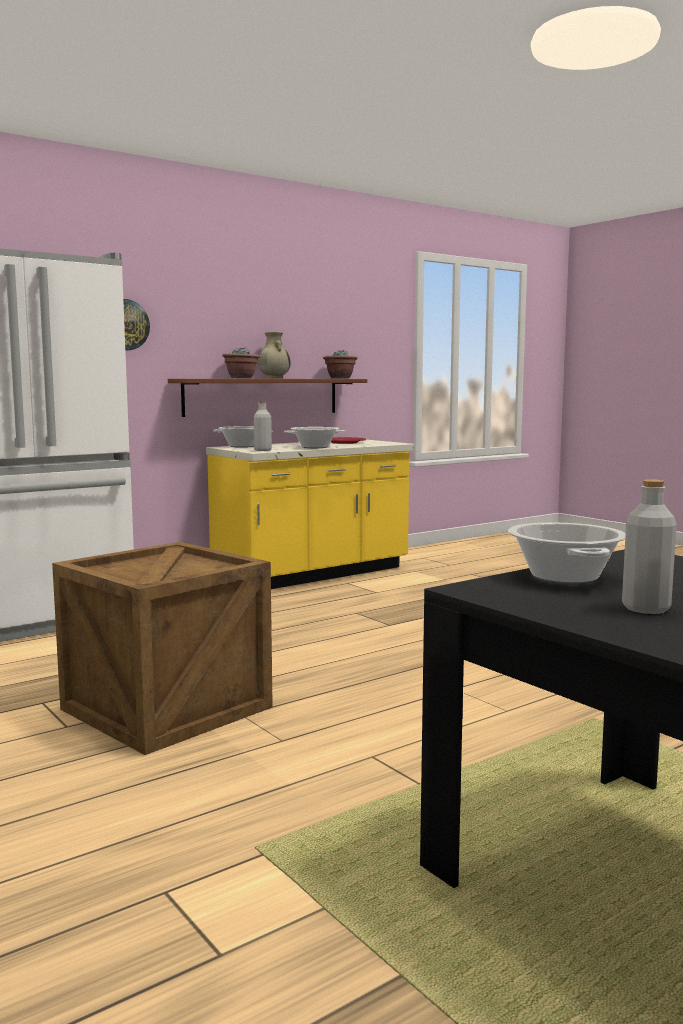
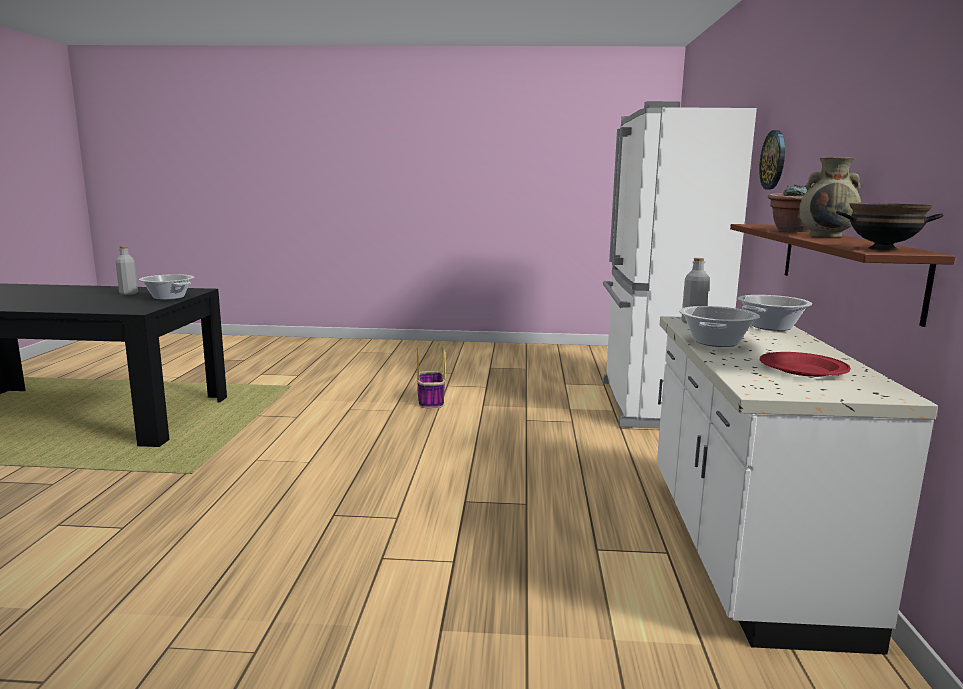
camera: 130 degrees right, 5 degrees up
(166, 709) = (430, 401): crate -> basket
(313, 575) = (742, 550): yellow counter -> white counter
(340, 378) = (883, 249): potted plant -> black bowl

